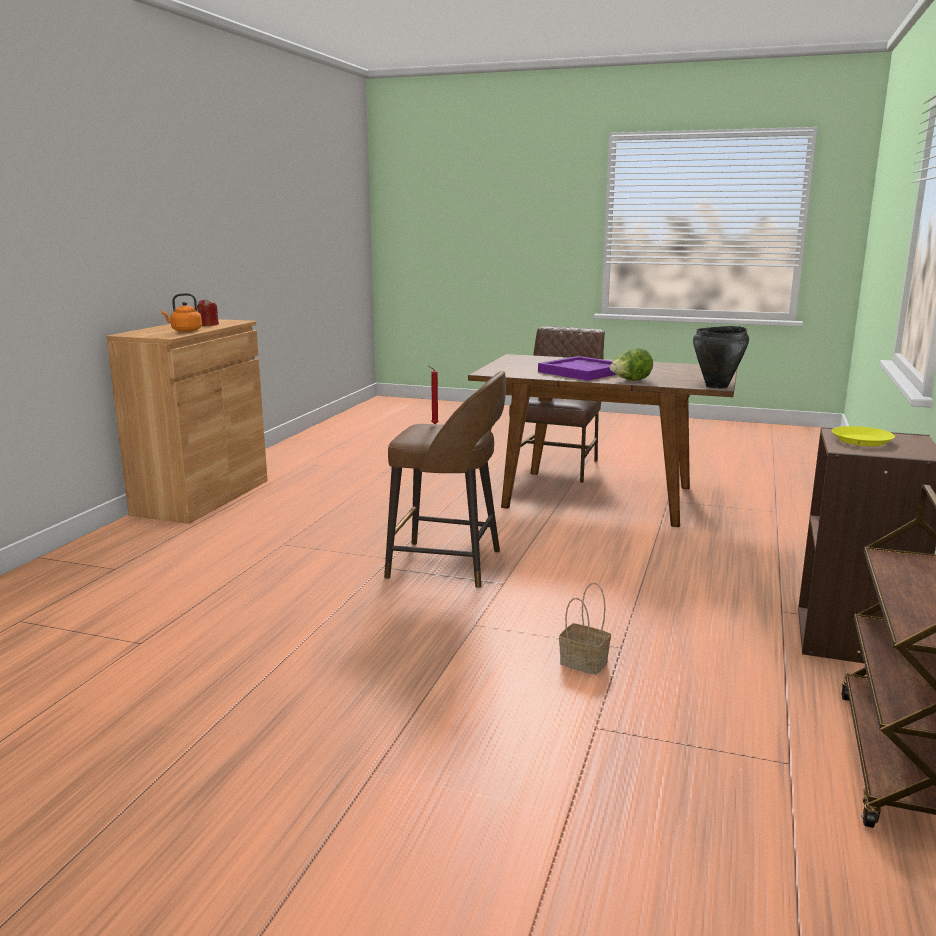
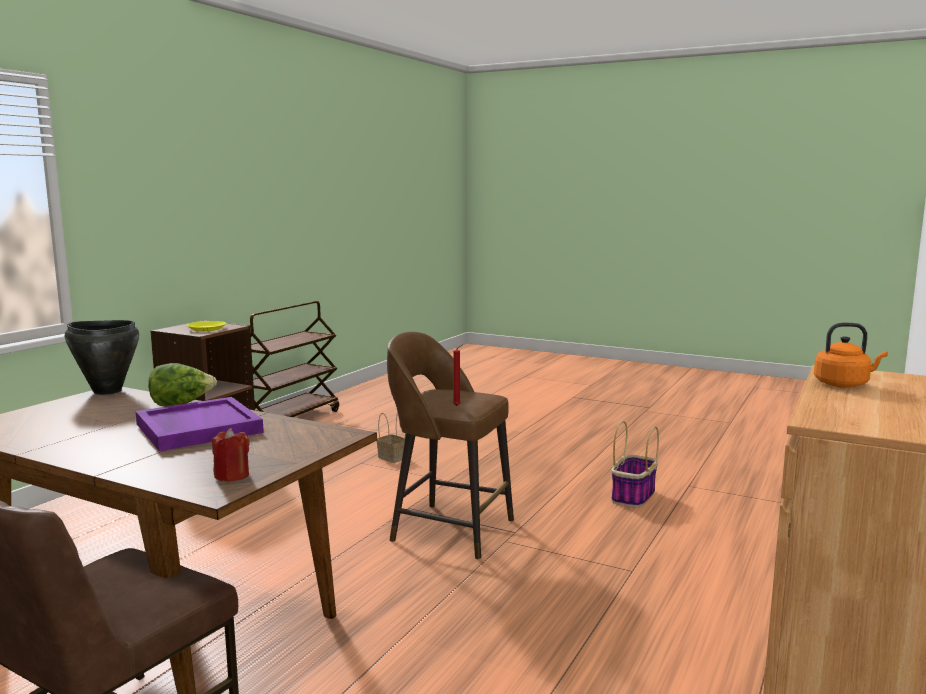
camera: 170 degrees left, 5 degrees down
(208, 325) = (849, 405): red candle -> red candle (232, 476)
(232, 618) = (633, 496): none -> basket

